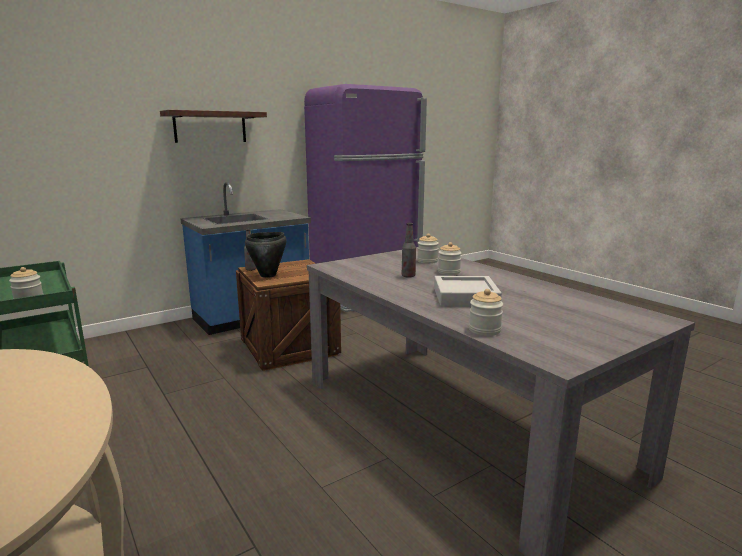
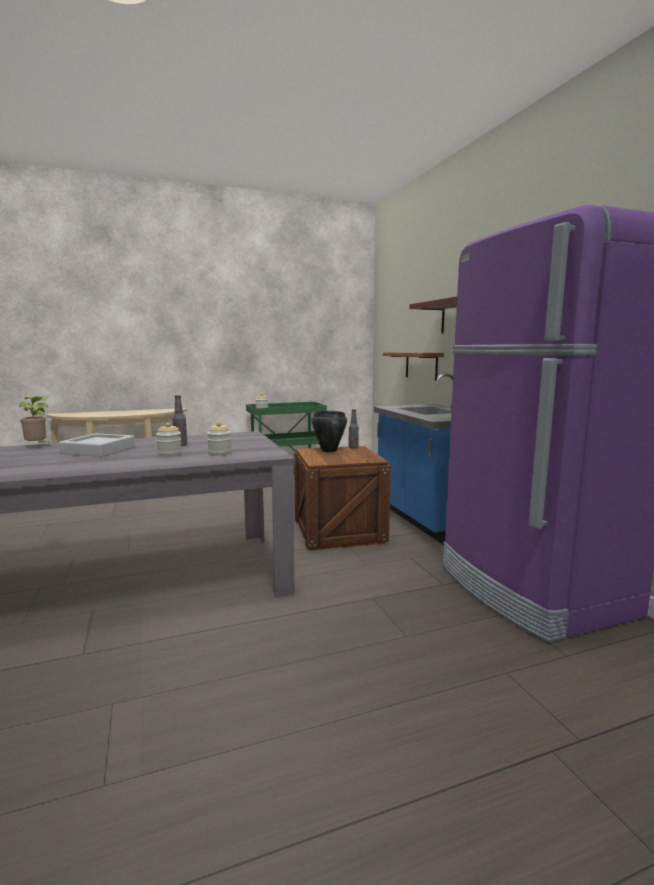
camera: 105 degrees right, 5 degrees down
(137, 180) = (421, 365): none -> shelf
(484, 330) = (38, 446): jar -> potted plant

